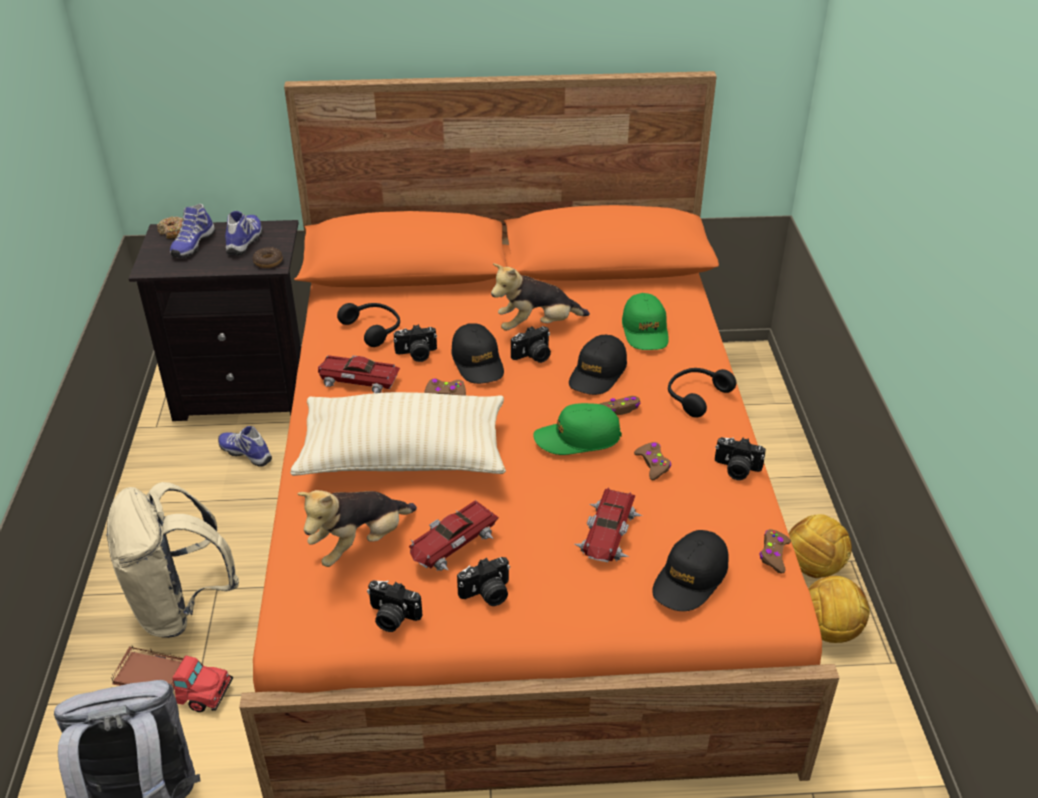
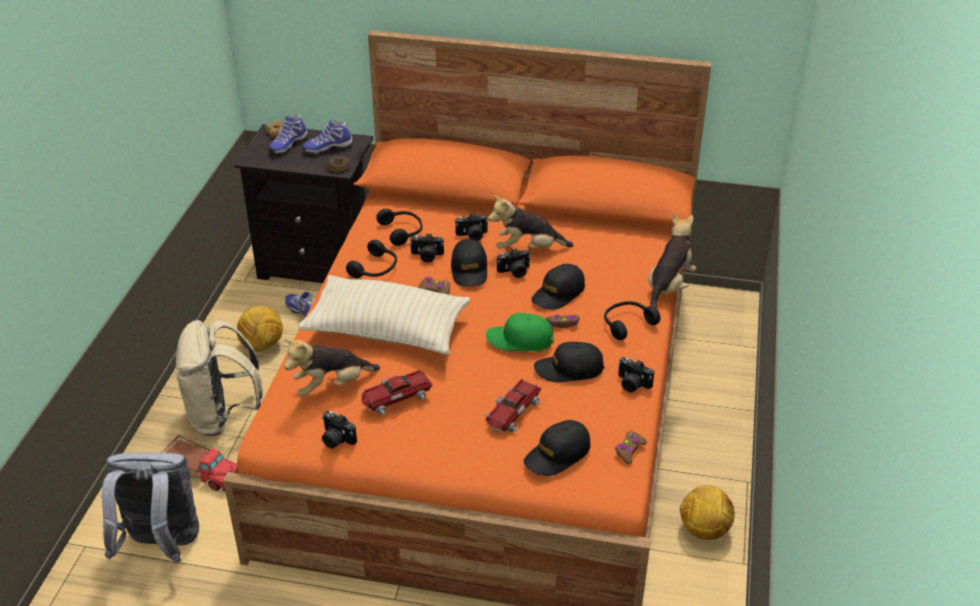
camera: 15 degrees right, 0 degrees up
(246, 241) = (328, 148): shoe -> shoe turned 135 degrees counterclockwise
(358, 380) = (375, 269): toy car -> black headphones
(487, 594) = (407, 437): camera -> camera (472, 236)
(645, 331) = (611, 266): green cap -> none
(653, 464) = (569, 369): brown game controller -> black cap
(722, 344) = (669, 287): none -> plush toy
(813, 567) = (714, 480): football -> football (262, 345)

